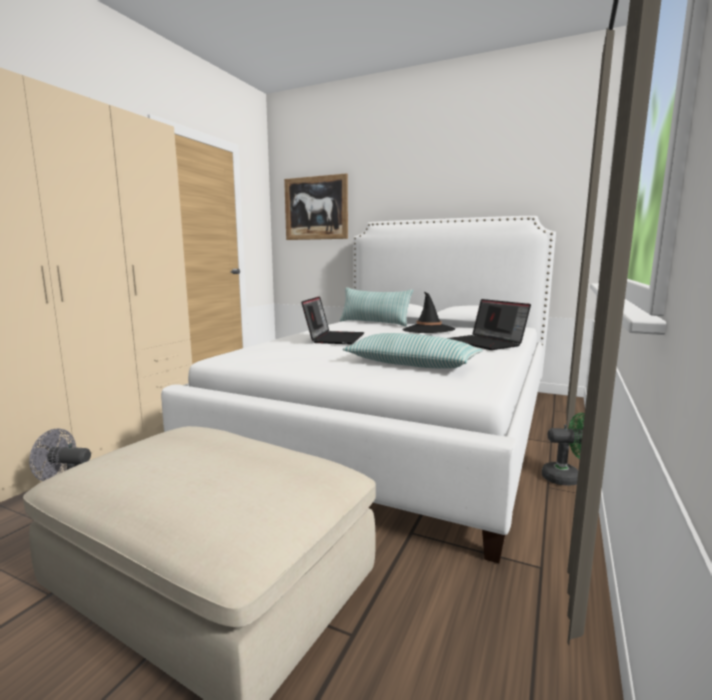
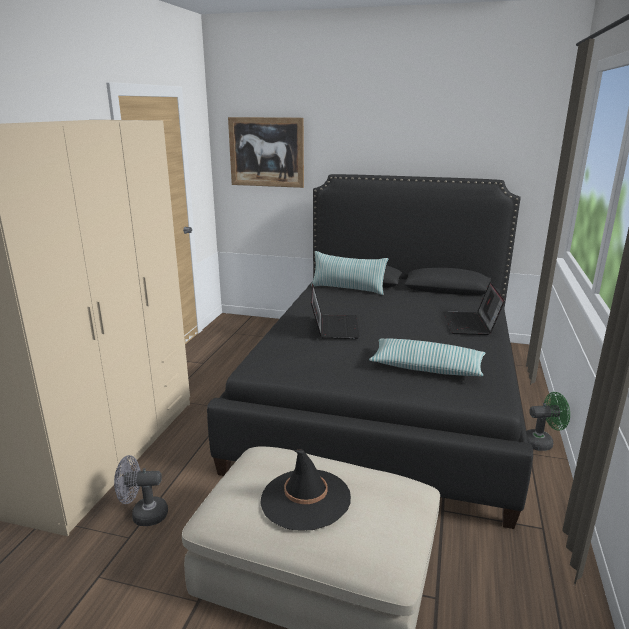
camera: 10 degrees left, 10 degrees up
(396, 425) = (384, 395): white bed -> black bed
(428, 330) = (407, 301): black hat -> black hat (305, 499)
(486, 343) = (471, 324): laptop -> laptop turned 45 degrees clockwise

